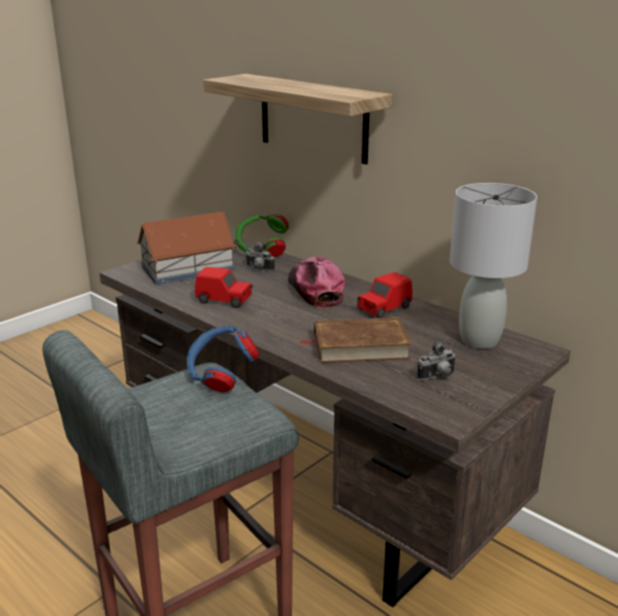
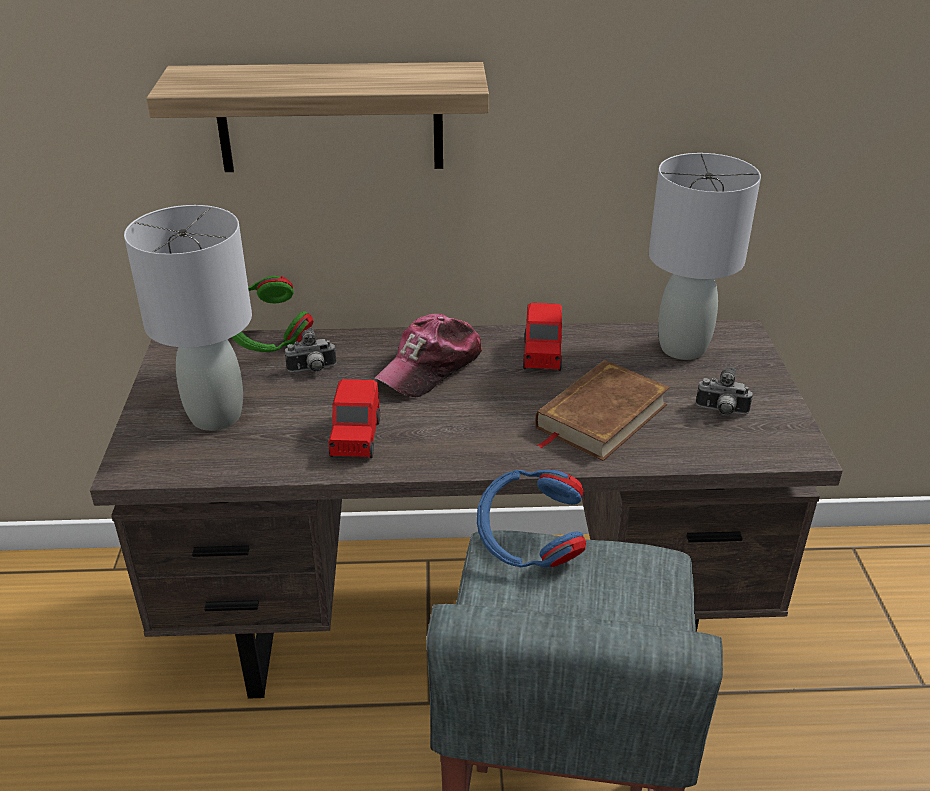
camera: 45 degrees left, 10 degrees up
(186, 269) = (215, 416): toy house -> grey table lamp
(224, 300) = (355, 438): red toy car -> red toy car turned 120 degrees clockwise
(314, 290) = (430, 367): cap -> cap turned 75 degrees counterclockwise
(438, 377) = (721, 411): camera -> camera turned 90 degrees clockwise

